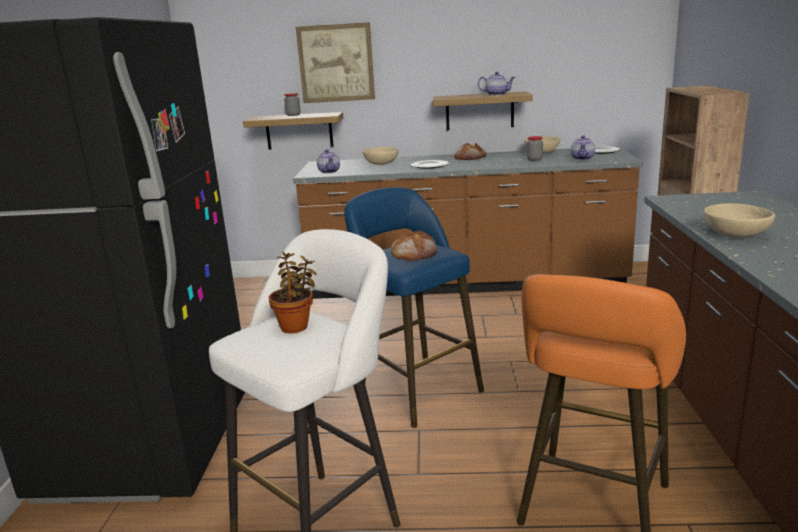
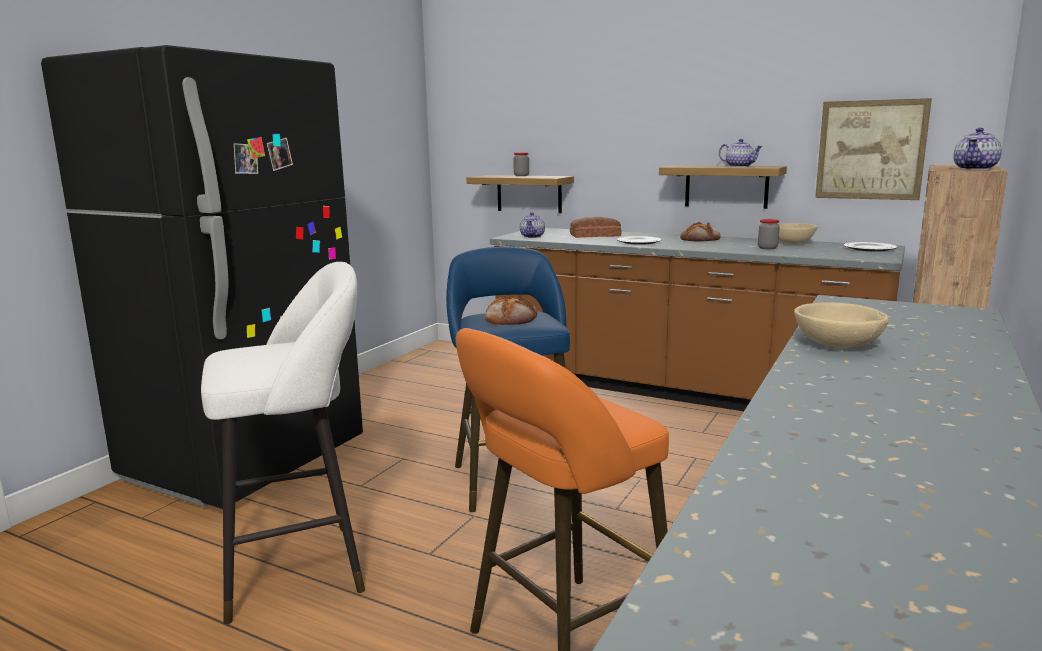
camera: 25 degrees right, 5 degrees down
(296, 326) = (282, 350): potted plant -> none
(336, 63) = (571, 123): picture -> picture (871, 150)
(381, 164) = (596, 235): beige bowl -> bread
(582, 158) = (828, 253): teapot -> teapot (975, 169)

